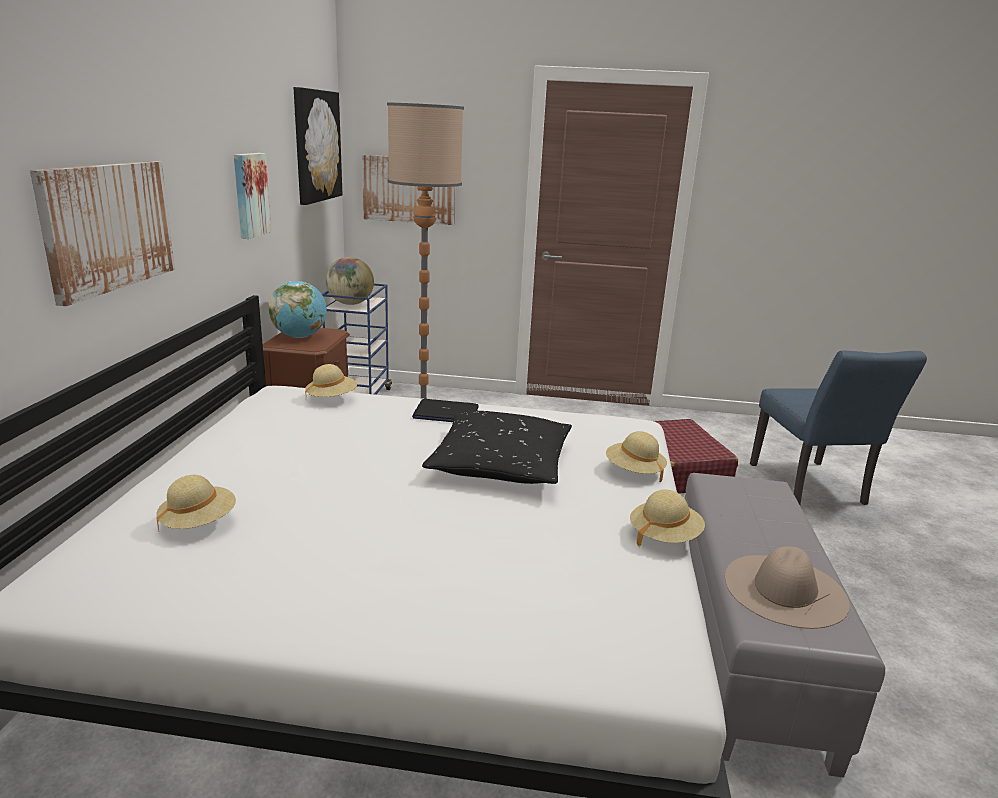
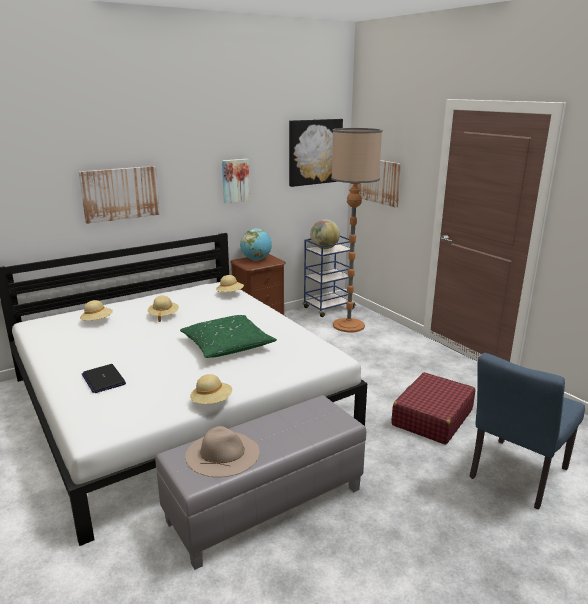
camera: 50 degrees right, 0 degrees up
(445, 413) = (259, 316): laptop -> laptop (103, 379)
(500, 463) = (227, 345): black pillow -> green pillow
(634, 471) = (273, 375): beige hat -> beige hat (163, 316)

